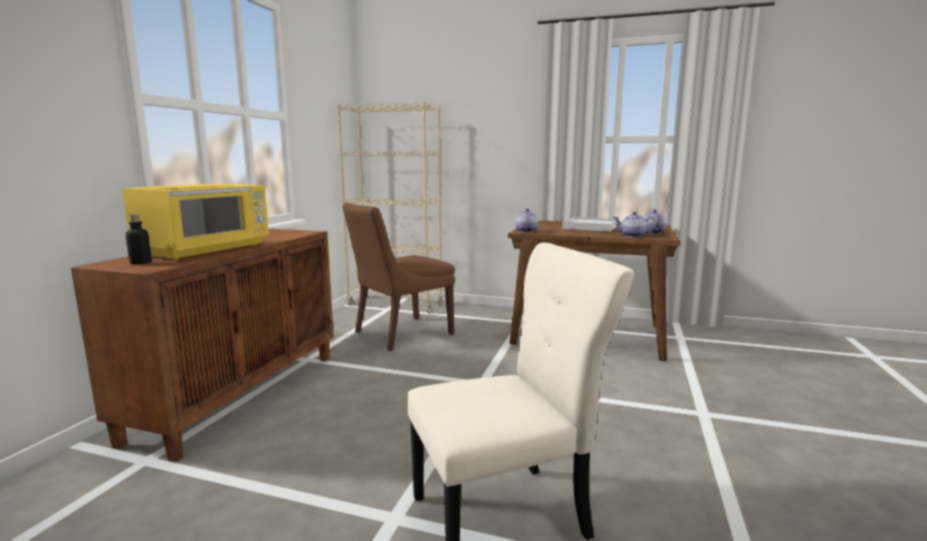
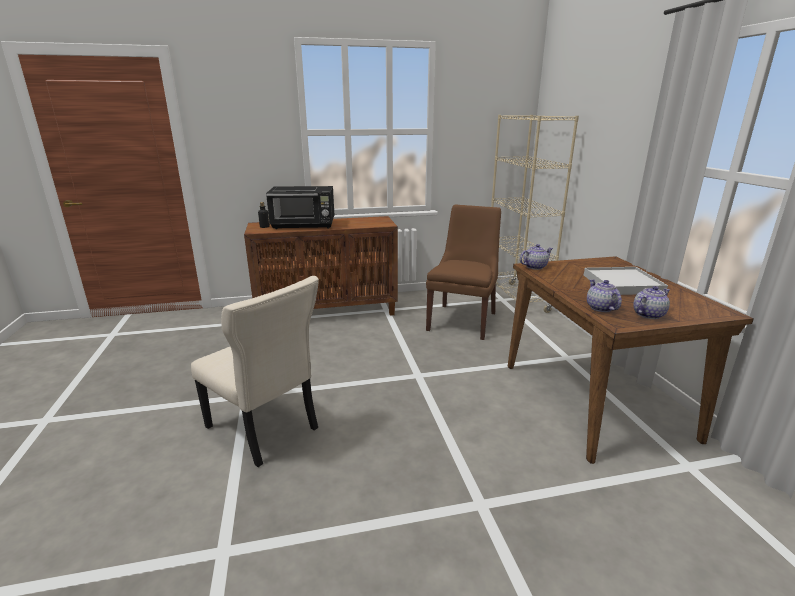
camera: 60 degrees right, 10 degrees up
(207, 250) = (304, 226): yellow microwave -> black microwave
(400, 334) = (462, 320): brown chair -> brown chair turned 90 degrees clockwise

